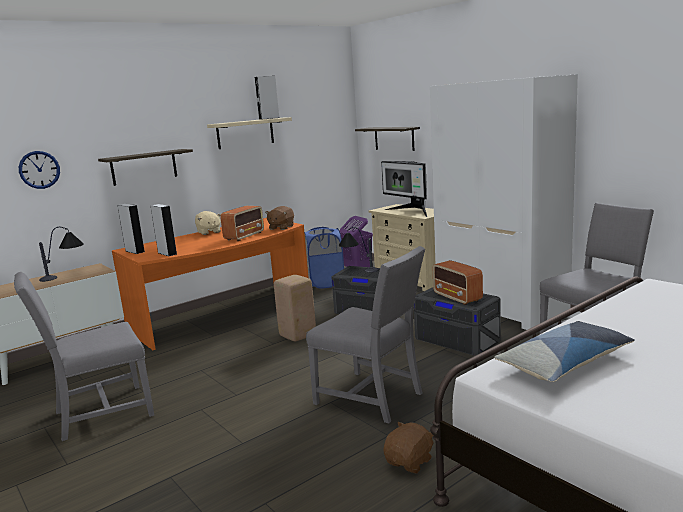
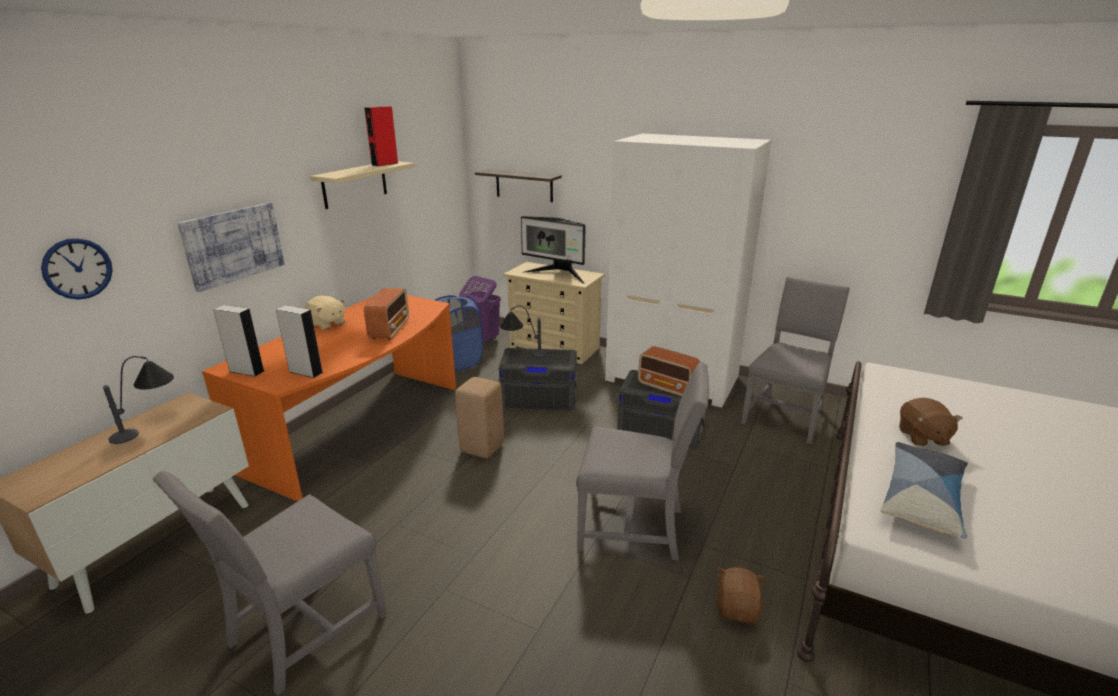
camera: 25 degrees left, 10 degrees up
(144, 167) = (233, 245): shelf -> picture
(269, 118) = (385, 164): grey speaker -> red speaker
(281, 227) = (425, 310): brown plush toy -> brown plush toy (922, 437)

